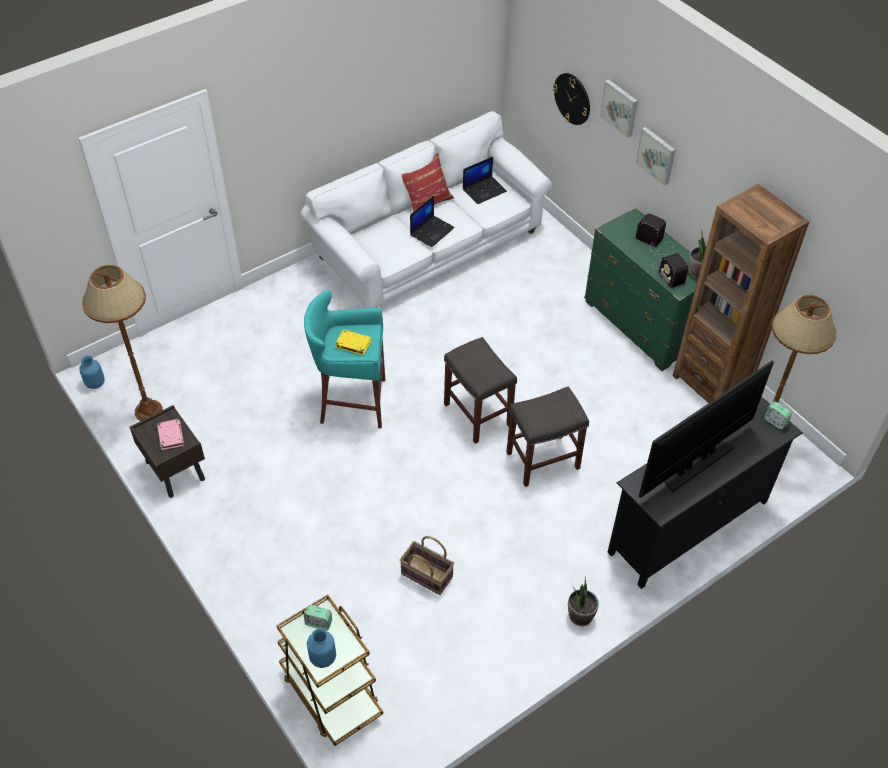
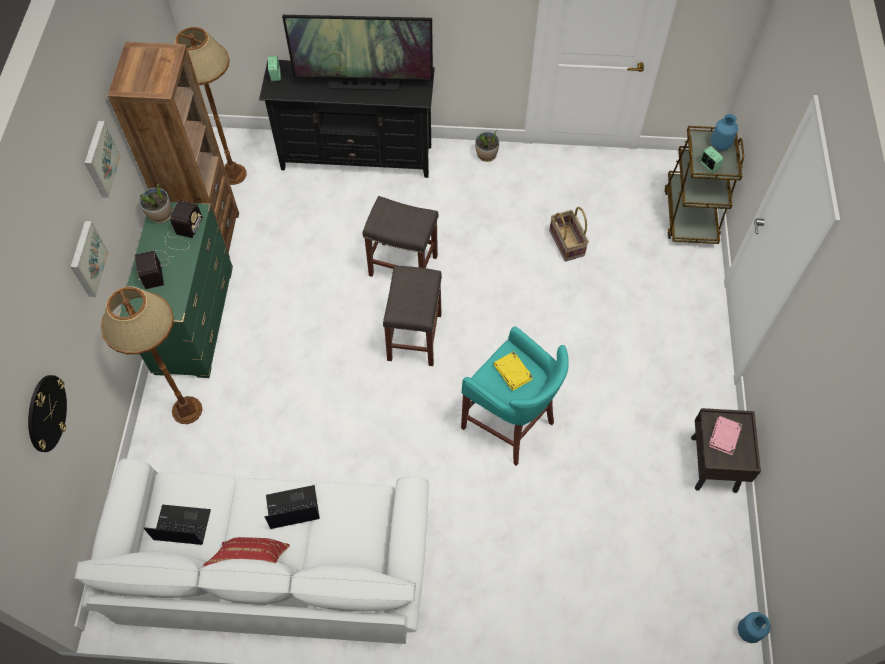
camera: 140 degrees left, 10 degrees up
(149, 411) = (707, 552): brown floor lamp -> brown floor lamp (186, 410)
(620, 107) = (57, 309): picture -> picture (100, 159)

